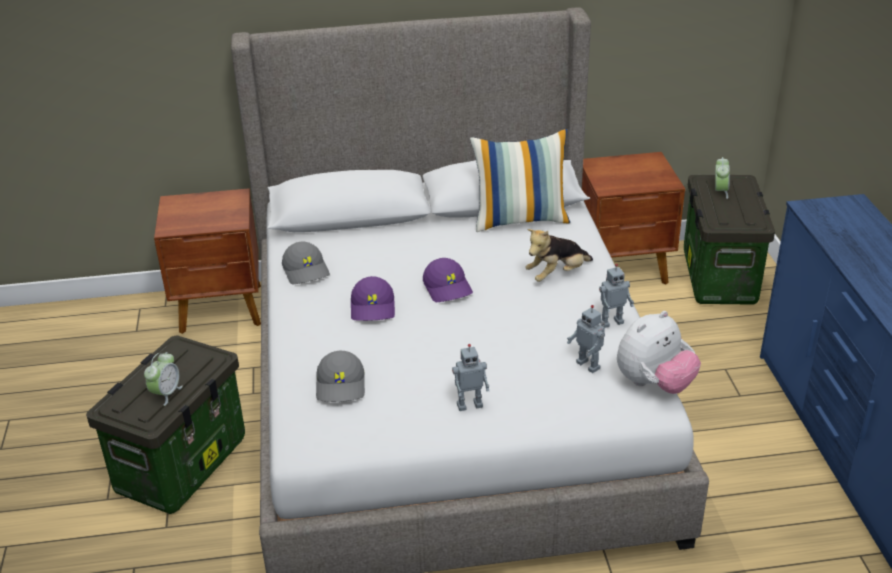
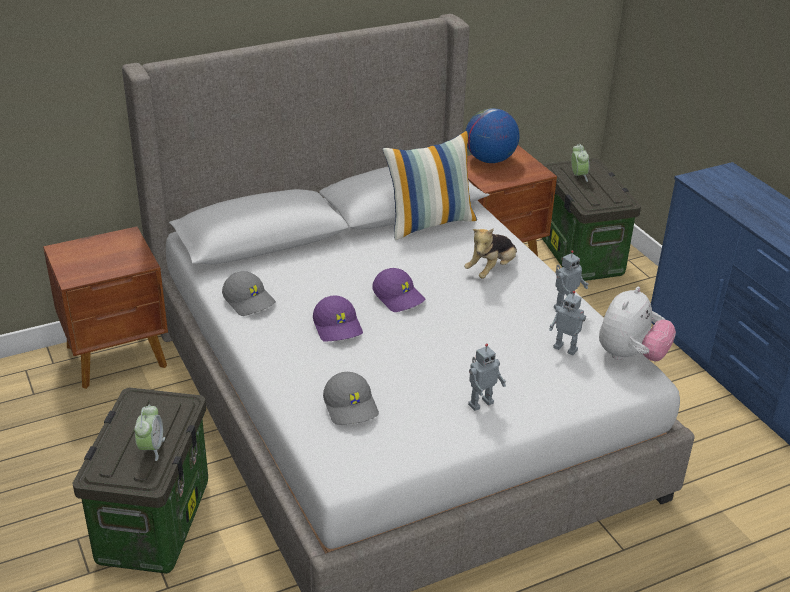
camera: 20 degrees left, 0 degrees up
(622, 163) = (489, 160): none -> globe

